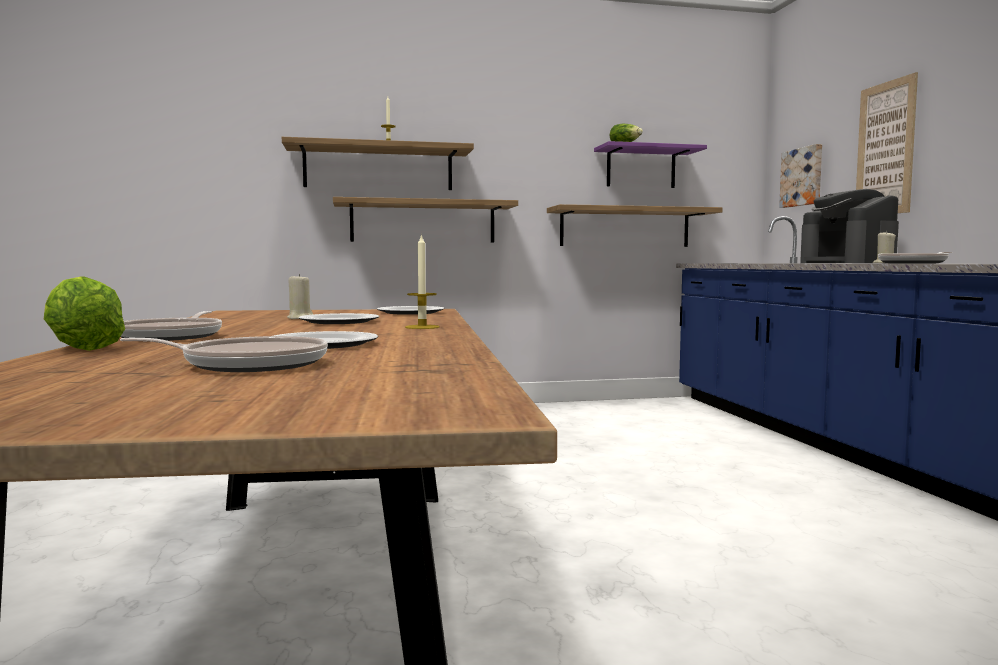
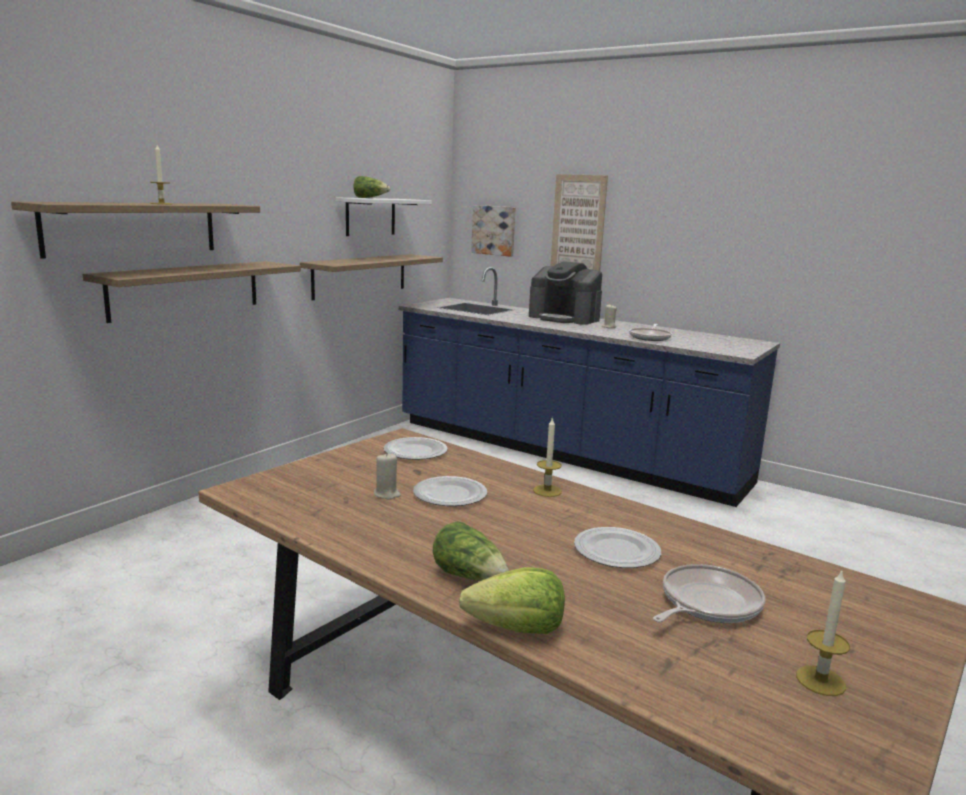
camera: 45 degrees left, 10 degrees up
(96, 399) = (820, 680): none -> candle
(173, 336) = (470, 577): frying pan -> lettuce
(641, 168) = (370, 216): purple shelf -> white shelf

